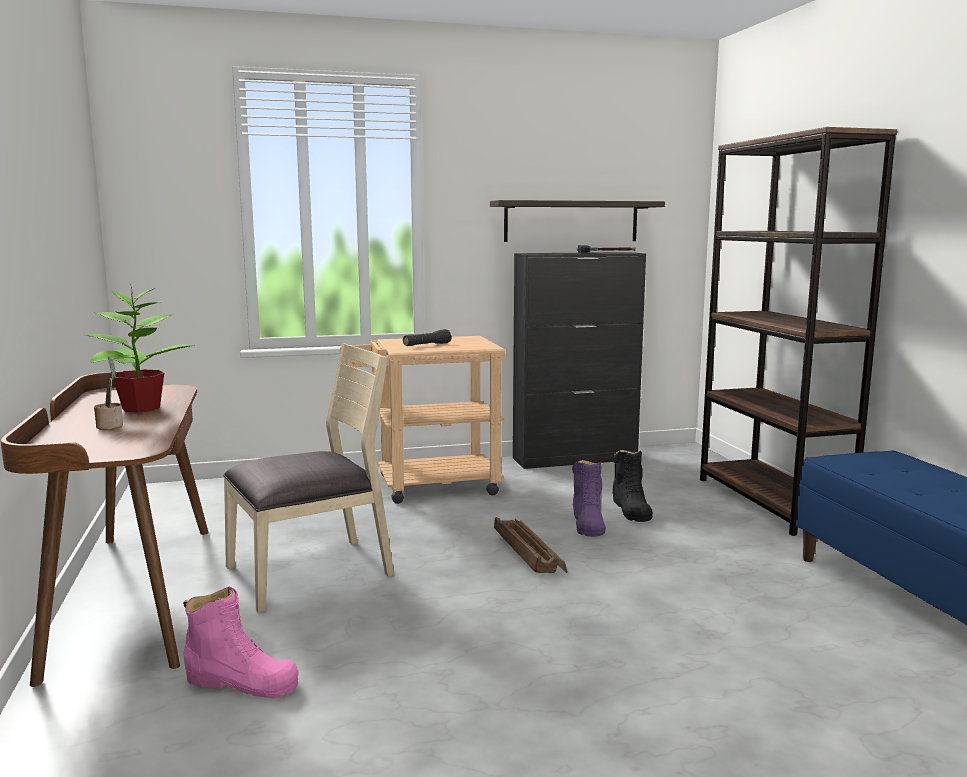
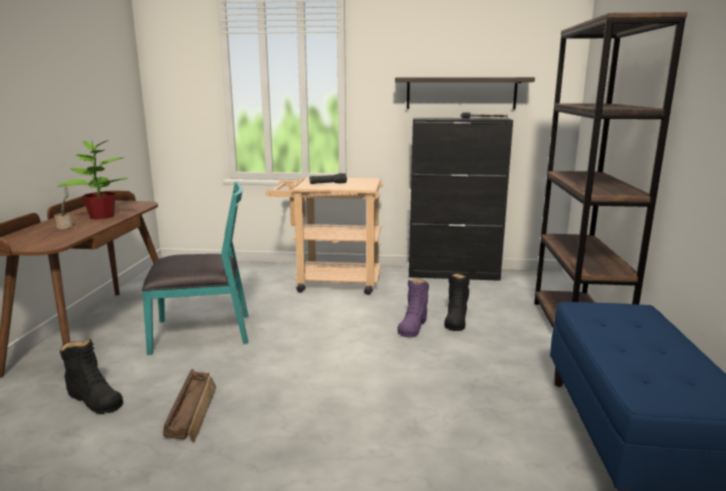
camera: 20 degrees right, 5 degrees up
(242, 682) = (94, 399): pink boot -> black boot
(311, 571) = (202, 332): beige chair -> turquoise chair
(527, 554) = (347, 342): crate -> crate (193, 411)

